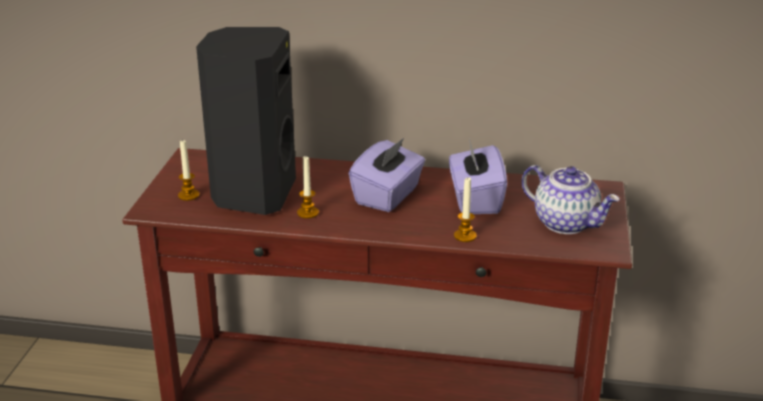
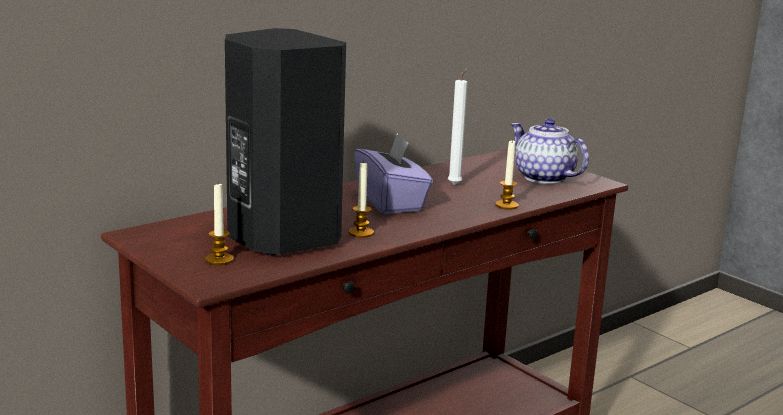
camera: 50 degrees left, 10 degrees down
(475, 199) = (456, 184): purple tissue box -> white candle
(566, 223) = (543, 177): teapot -> teapot turned 120 degrees counterclockwise

